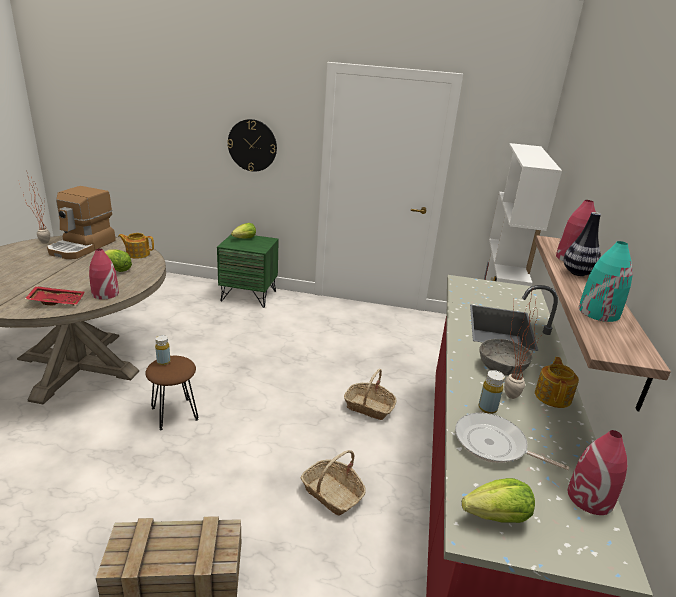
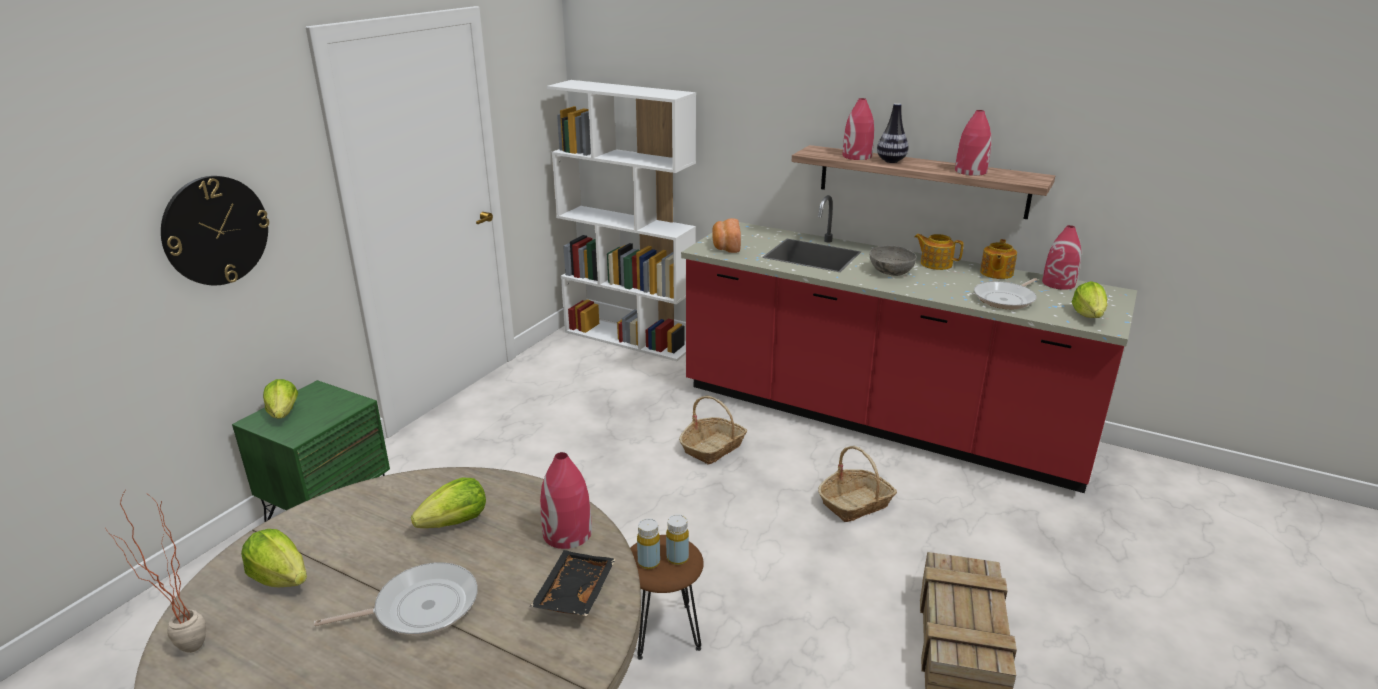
camera: 70 degrees left, 0 degrees up
(56, 272) = (420, 607): none -> frying pan
(57, 301) = (573, 592): red tray -> black tray
(83, 247) = (281, 578): coffee machine -> lettuce
(137, 254) = (387, 498): teapot -> teapot (996, 273)
(477, 289) = (725, 246): none -> bread
(487, 408) = (956, 290): yellow bottle -> yellow bottle (677, 558)
(507, 393) = (931, 278): potted plant -> none
(598, 312) = (970, 171): turquoise vase -> red vase

